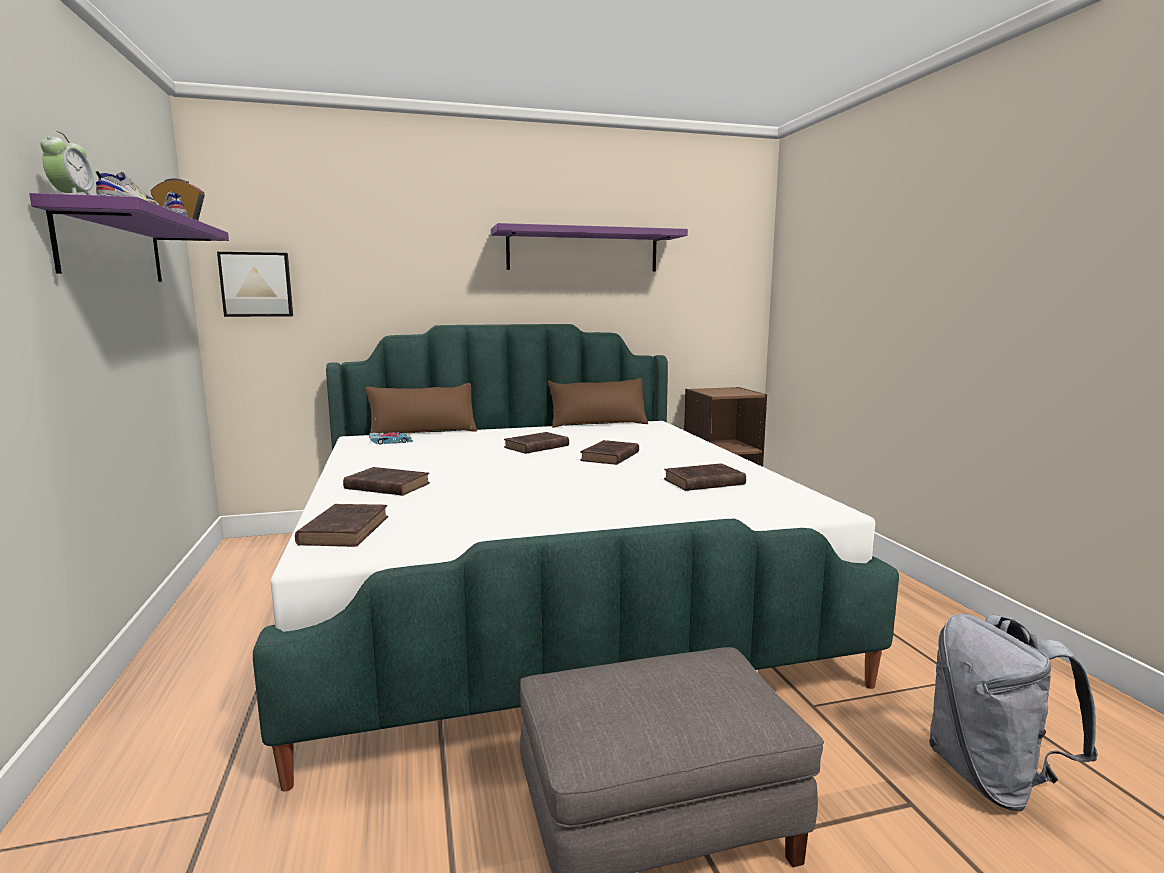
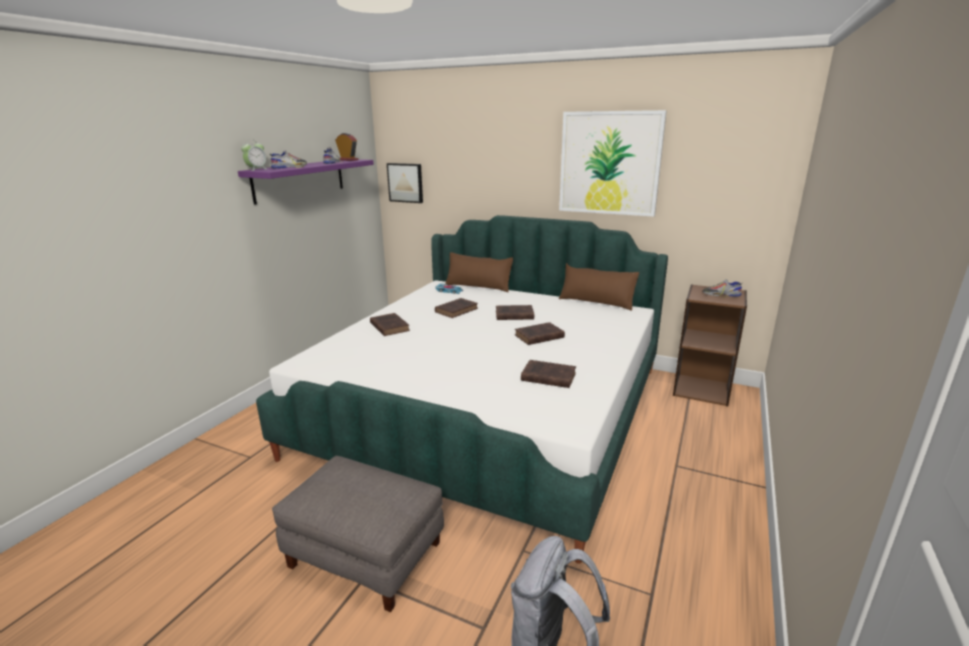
camera: 40 degrees right, 10 degrees up
(345, 530) = (329, 351): brown book -> brown book (457, 310)
(583, 251) = (609, 163): purple shelf -> picture
(728, 391) = (721, 294): none -> shoe

